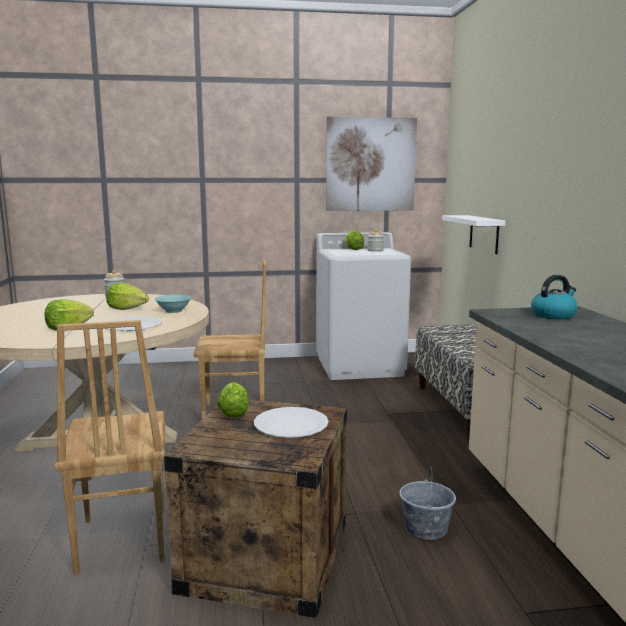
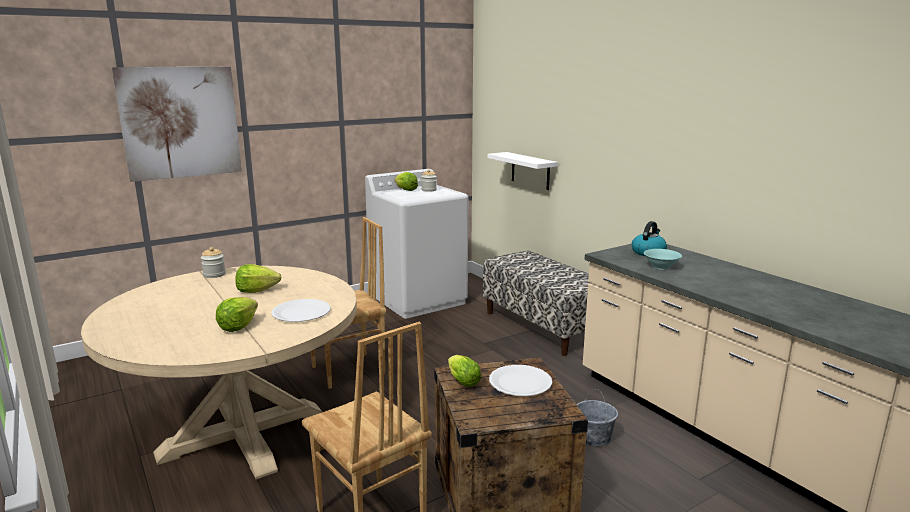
camera: 25 degrees left, 5 degrees up
(174, 311) = (311, 286): turquoise bowl -> turquoise bowl (661, 266)
(370, 164) = (409, 104): picture -> picture (180, 122)

